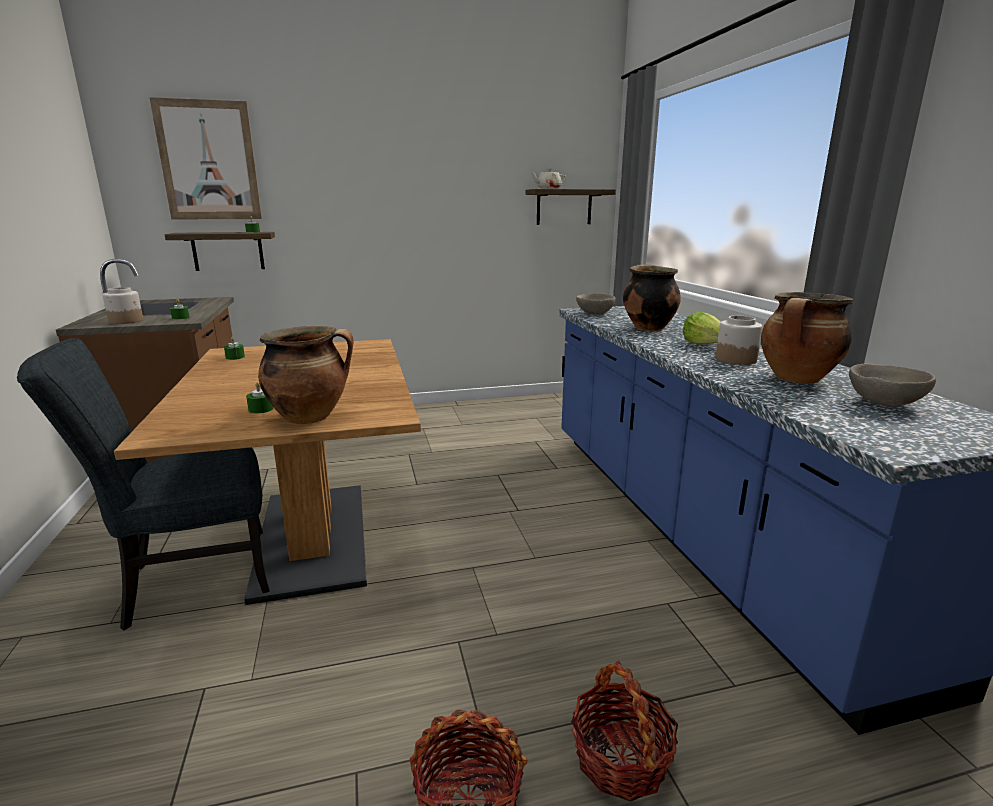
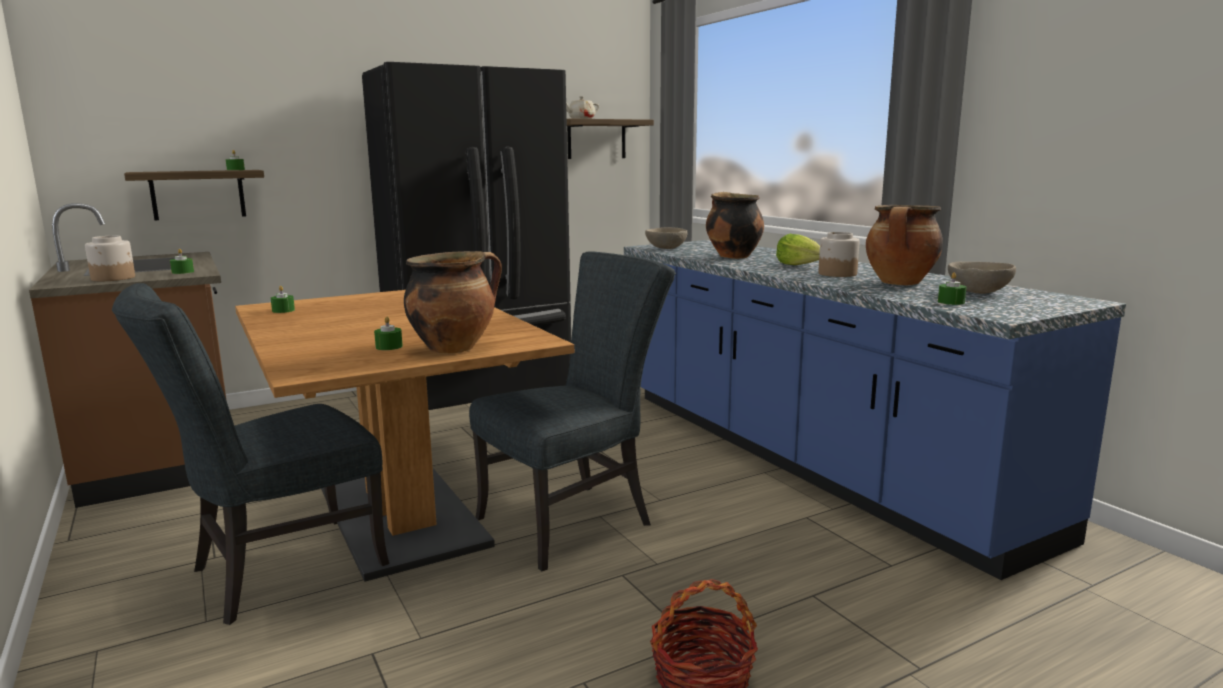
camera: 15 degrees left, 5 degrees down
(208, 161) = (175, 83): picture -> none
(447, 418) = (484, 388): none -> black fridge
(448, 567) = (574, 519): none -> grey chair
(620, 758) = (819, 629): basket -> none
(838, 417) = (951, 302): none -> green candle

